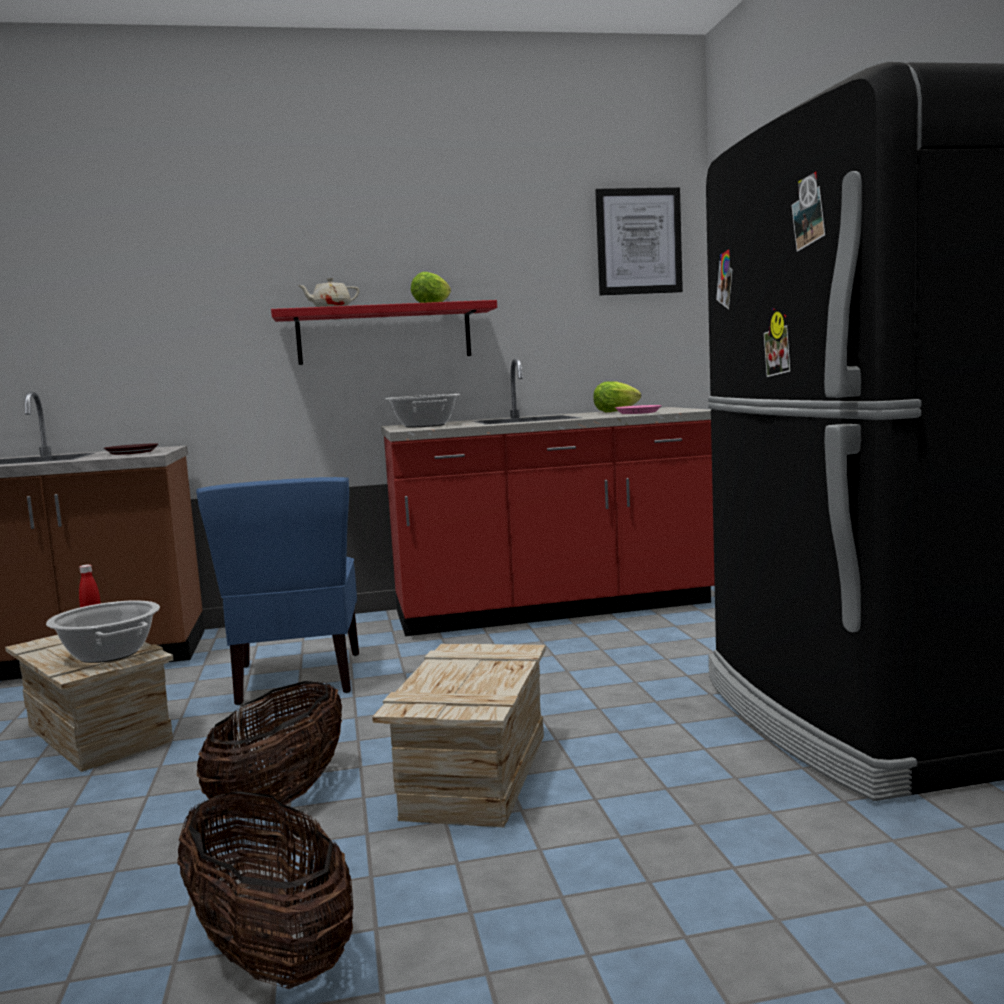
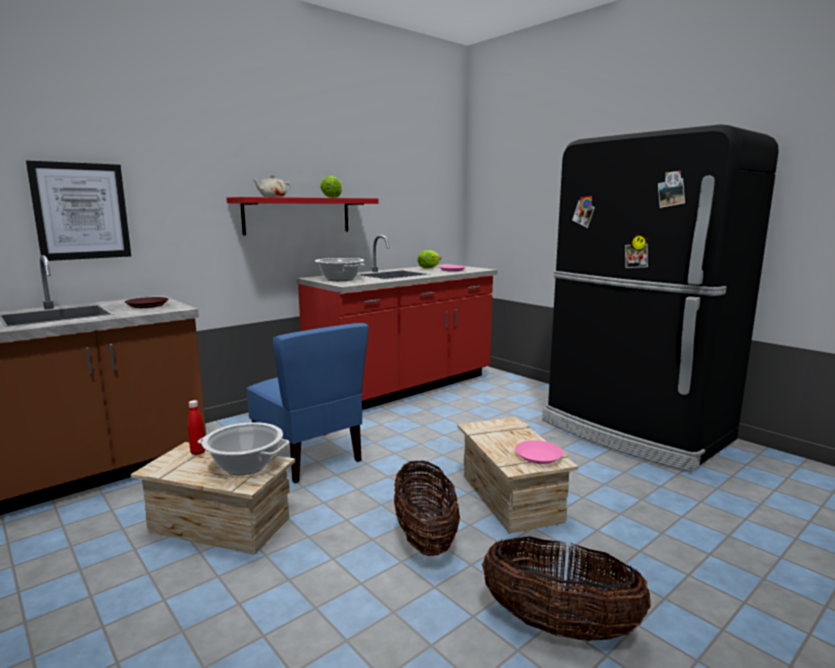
camera: 30 degrees left, 5 degrees up
(467, 697) = (539, 456): none -> pink plate
(638, 241) = (434, 165): picture -> picture (81, 211)

